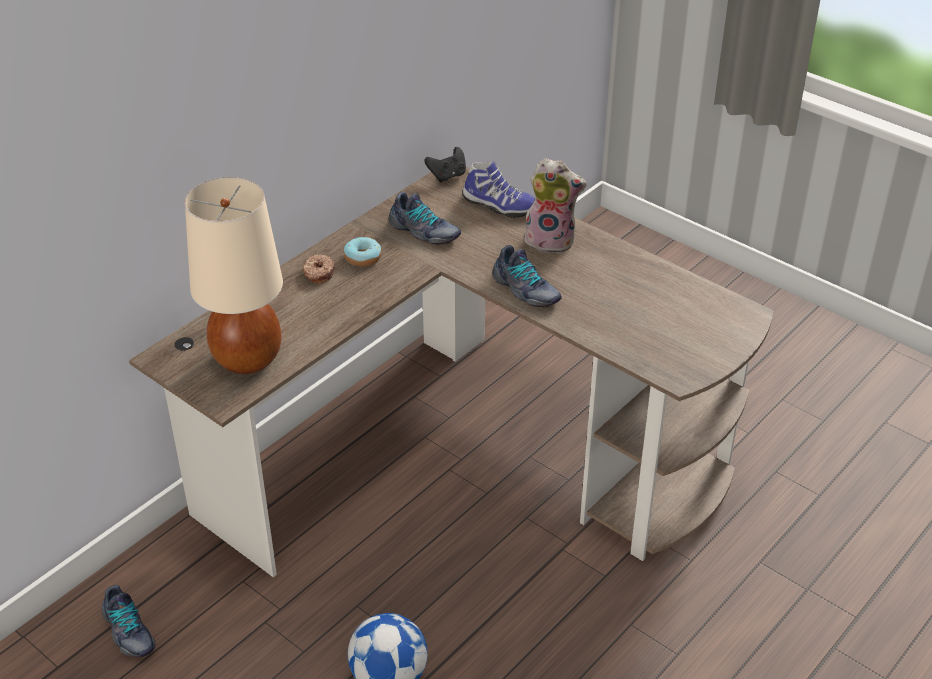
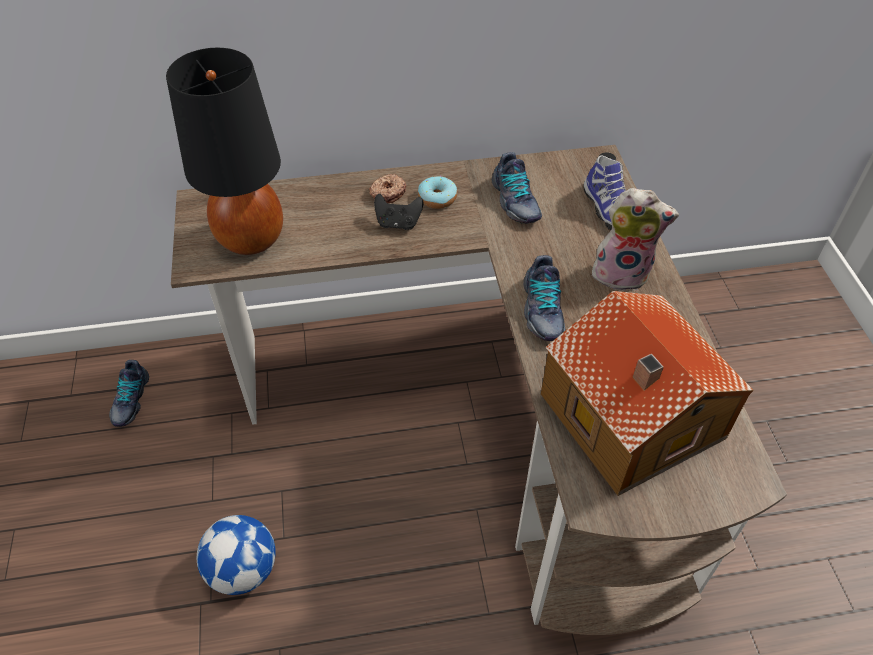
camera: 40 degrees right, 10 degrees up
(248, 358) = (252, 238): beige table lamp -> black table lamp
(447, 176) = (593, 159): black game controller -> black game controller (398, 223)
(551, 241) = (622, 273): plush toy -> plush toy turned 45 degrees counterclockwise
(650, 321) = (630, 419): none -> toy house

